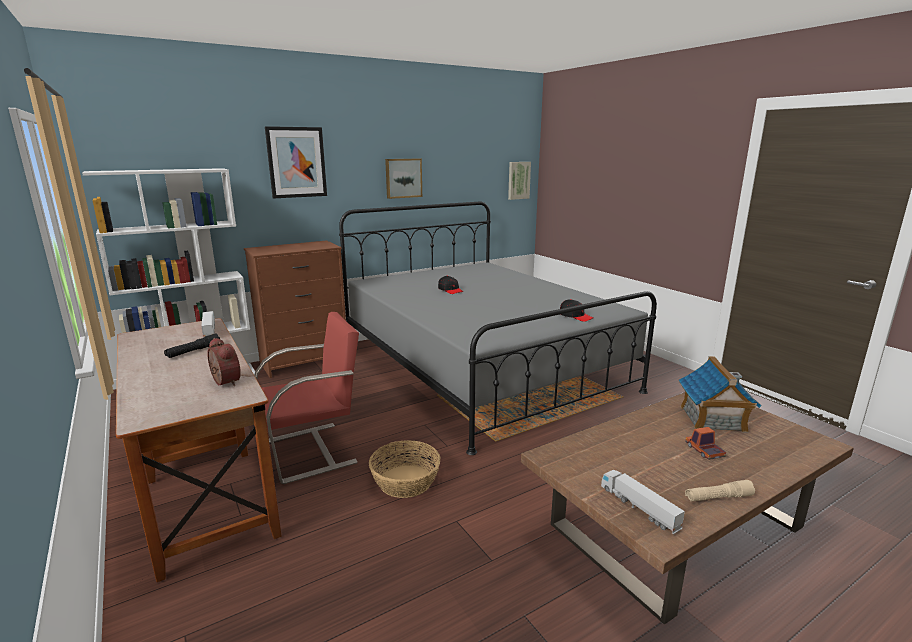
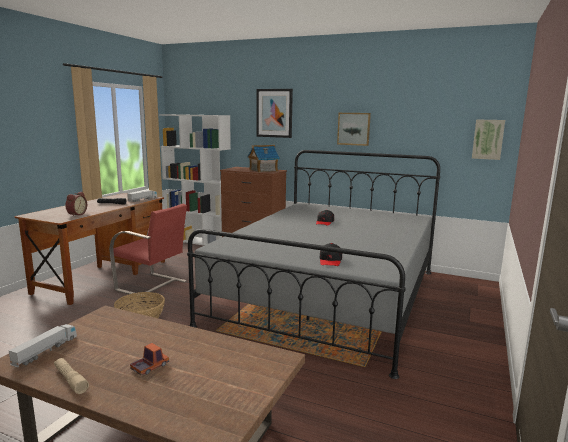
camera: 55 degrees right, 5 degrees down
(712, 419) = (222, 365): toy house -> toy house (263, 170)

